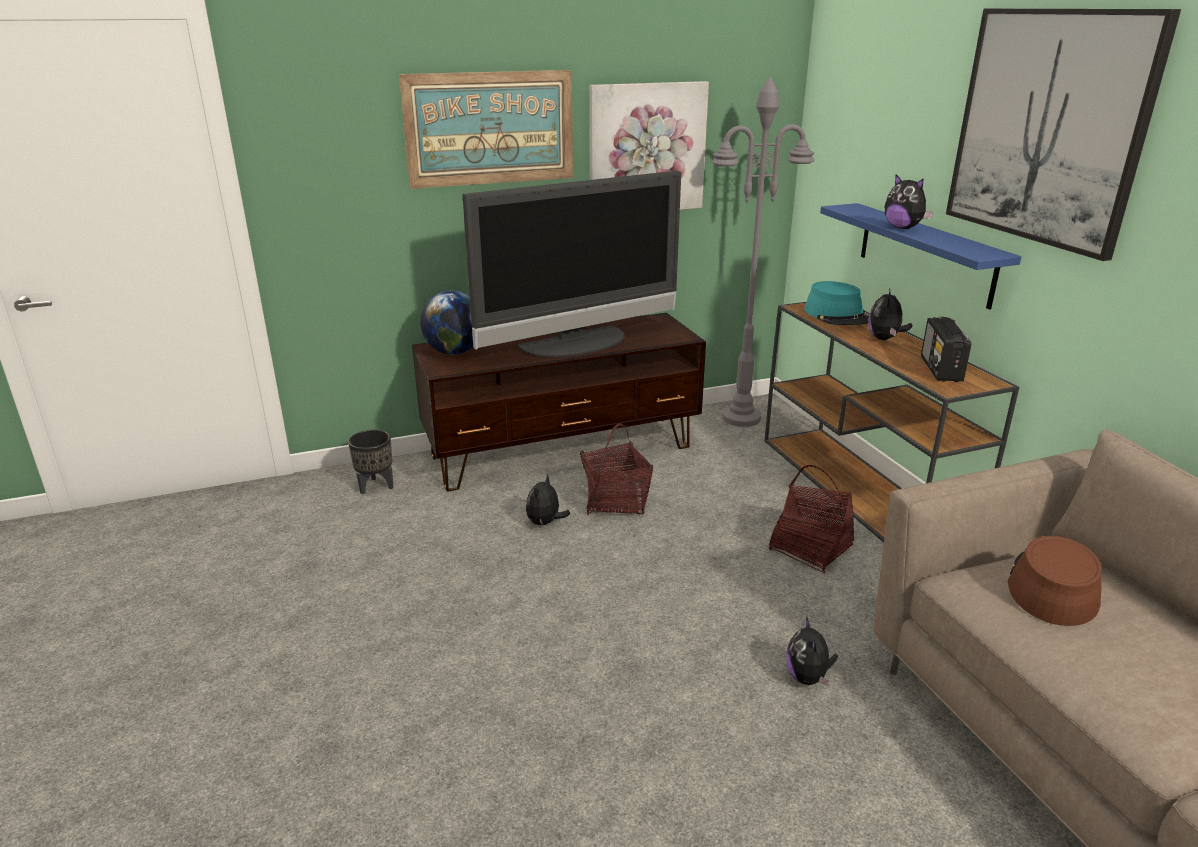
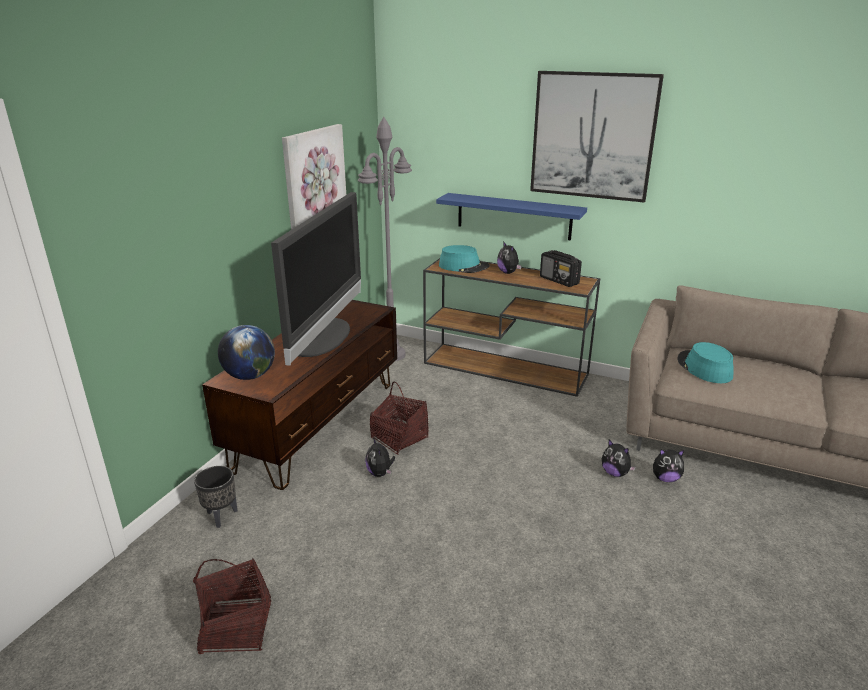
camera: 45 degrees left, 0 degrees up
(490, 128) = (229, 184): picture -> none
(810, 548) = (528, 411): basket -> basket (236, 627)
(903, 228) = (507, 203): plush toy -> plush toy (665, 478)
(1052, 587) = (704, 368): brown hat -> turquoise hat

